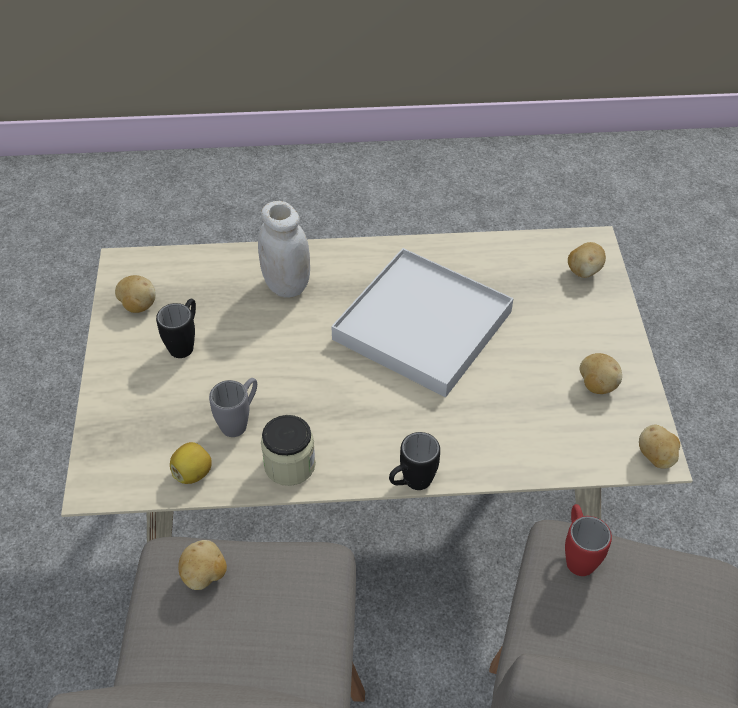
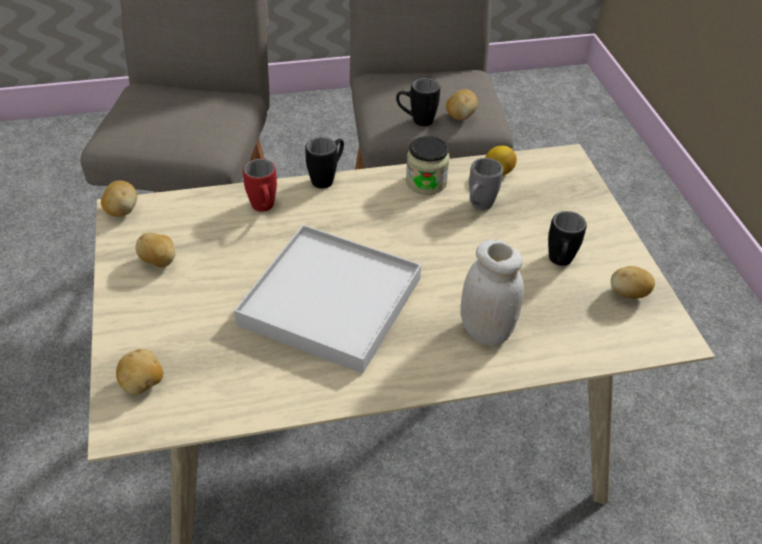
camera: 170 degrees right, 5 degrees down
(272, 572) = (416, 121): none -> black mug
(577, 554) = (202, 144): red mug -> red mug (264, 209)

